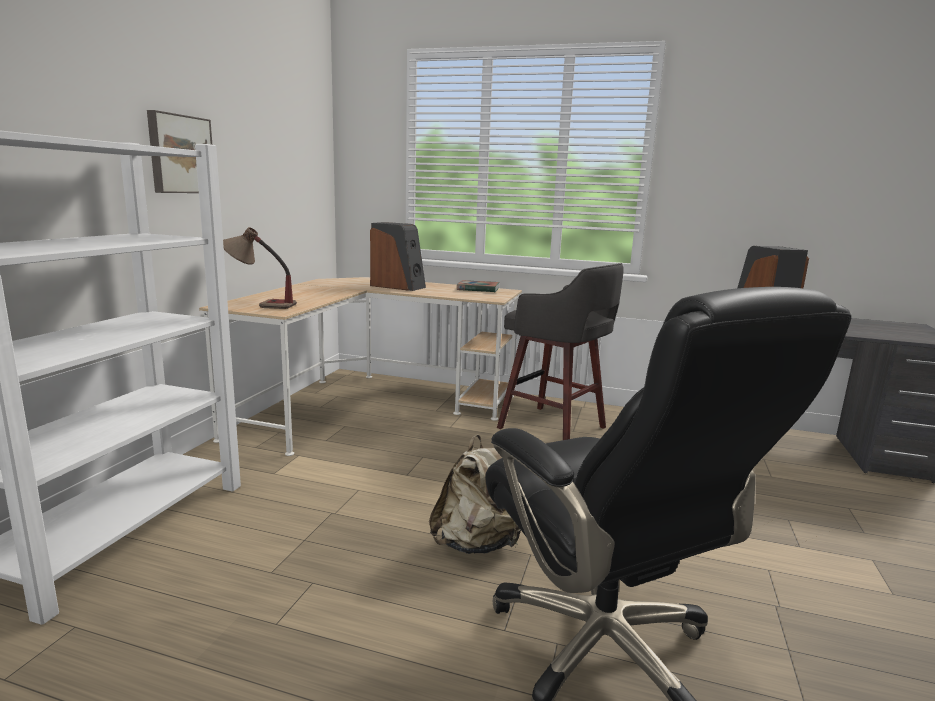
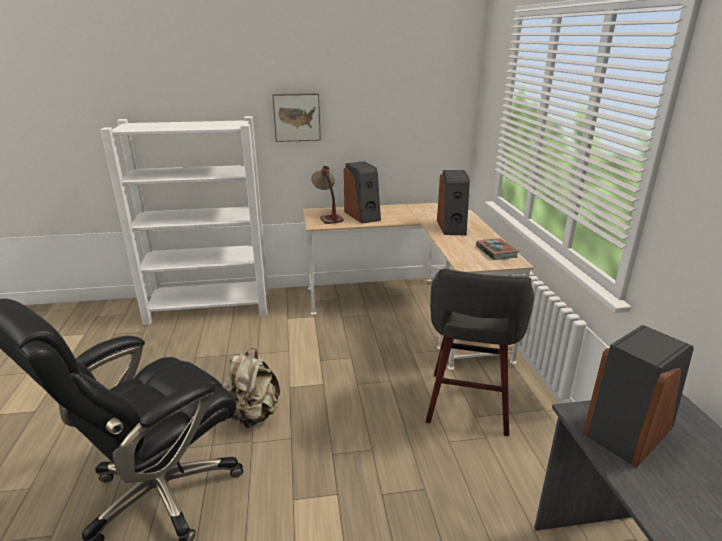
camera: 65 degrees right, 10 degrees up
(295, 297) = (363, 215): none -> speaker

